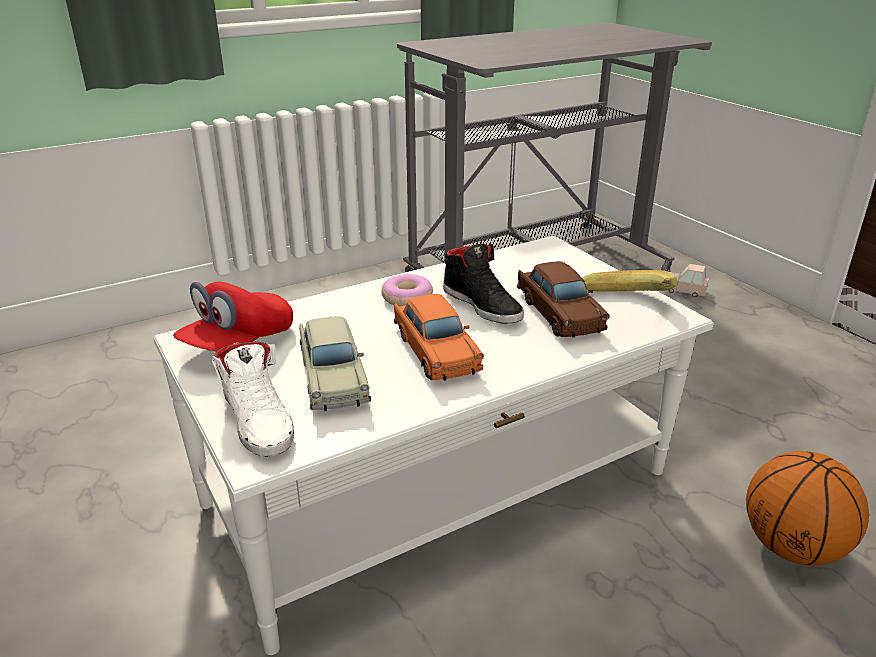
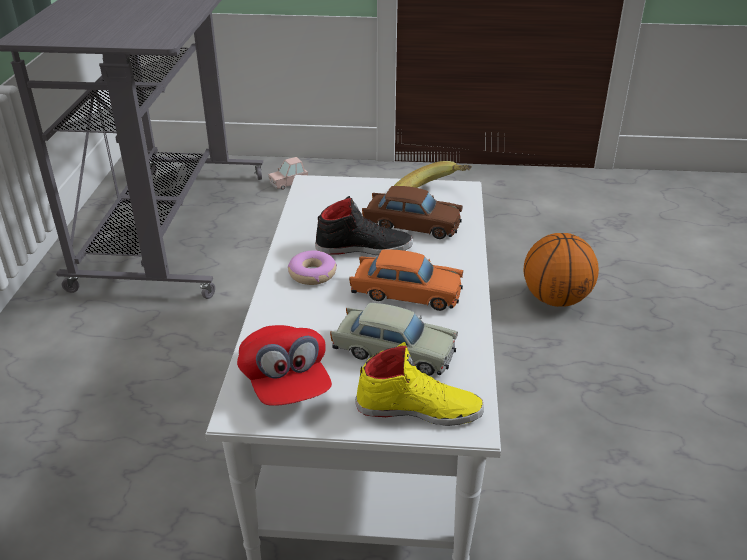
camera: 55 degrees left, 5 degrees up
(258, 419) = (419, 408): white shoe -> yellow shoe

